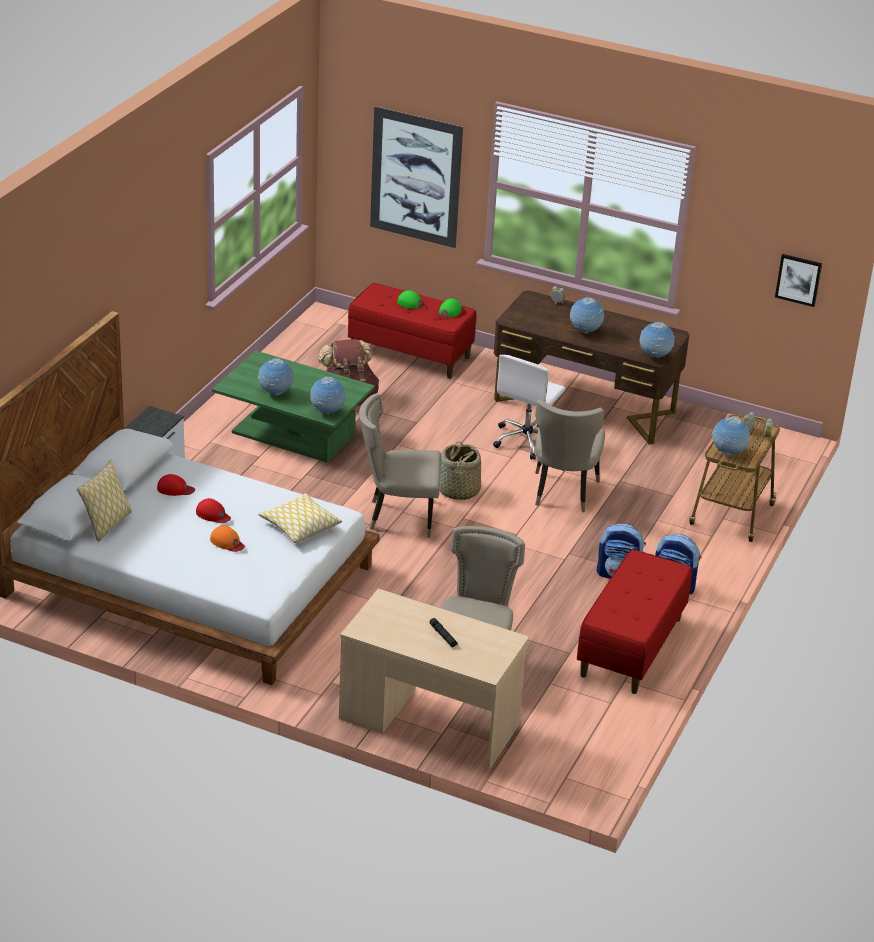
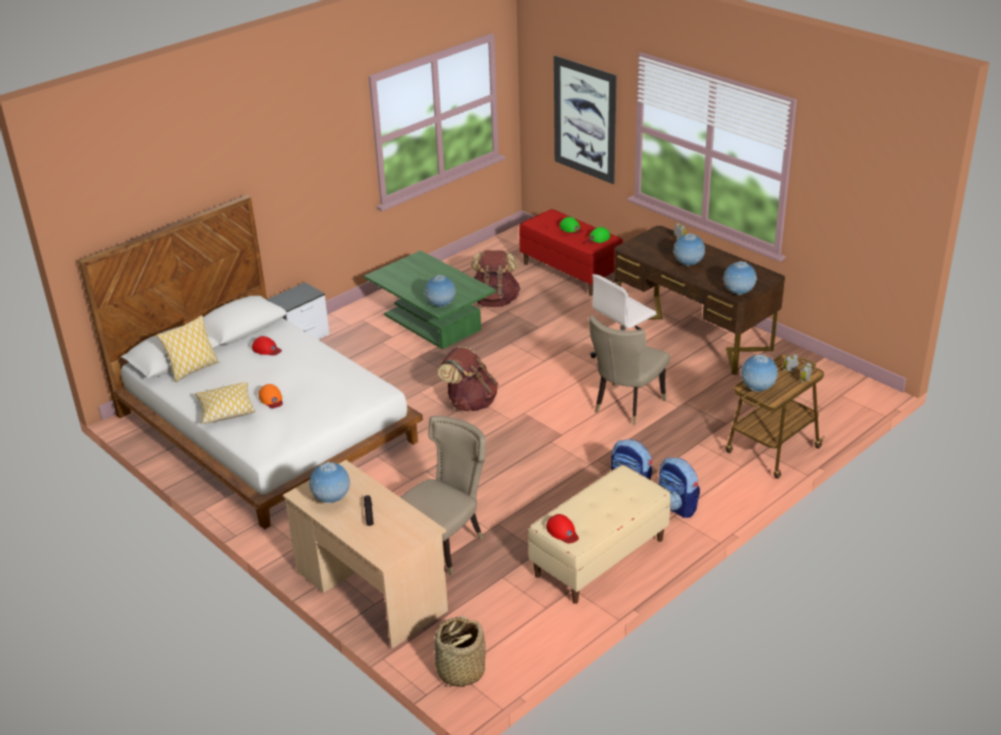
camera: 25 degrees right, 0 degrees up
(213, 514) = (279, 374): red cap -> red cap (562, 531)
(275, 393) = (410, 285): globe -> globe (332, 500)
(300, 526) = (341, 395): pillow -> pillow (226, 410)
(398, 516) = (470, 403): beige chair -> brown backpack
(458, 491) = (535, 389): basket -> basket (460, 671)
(631, 647) = (599, 558): red bench -> beige bench
(798, 279) = (884, 236): picture -> none

